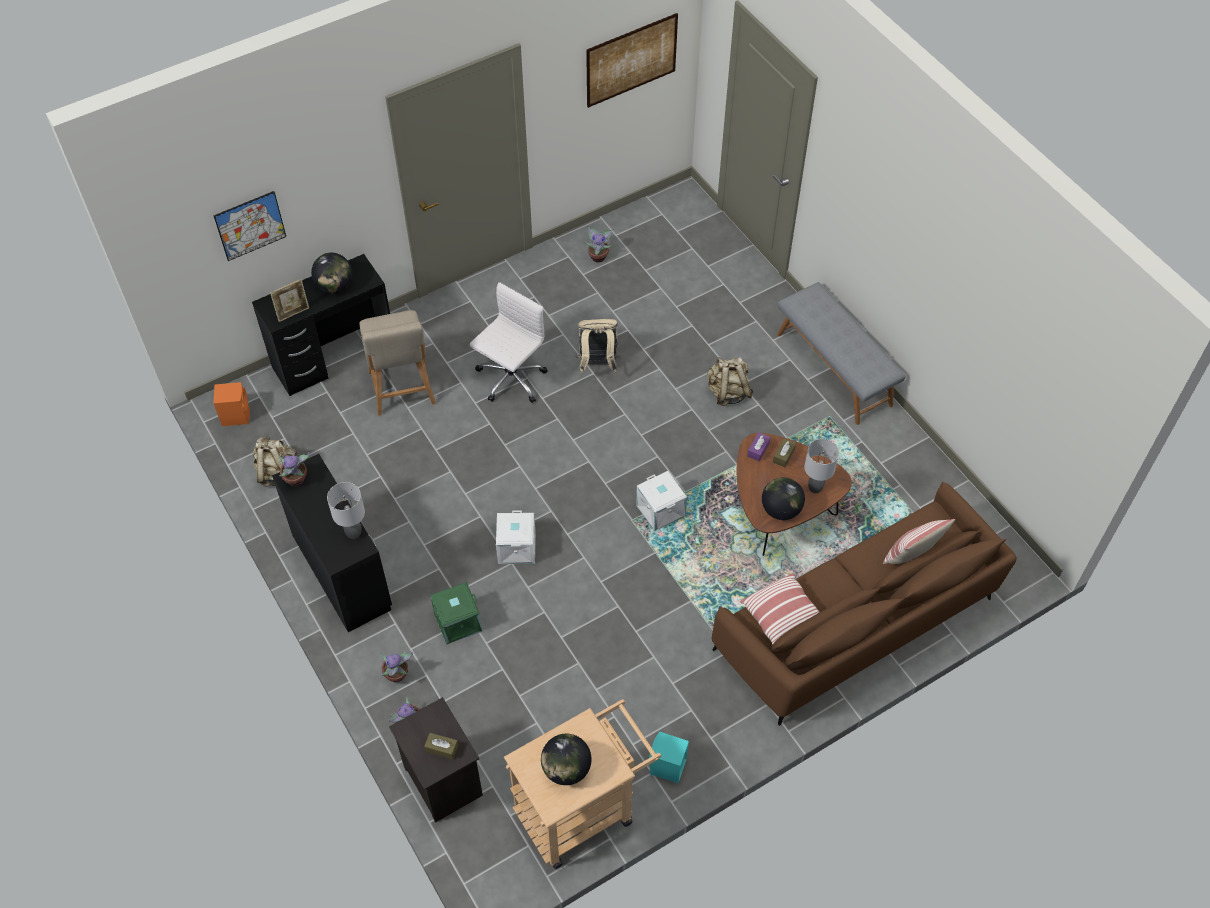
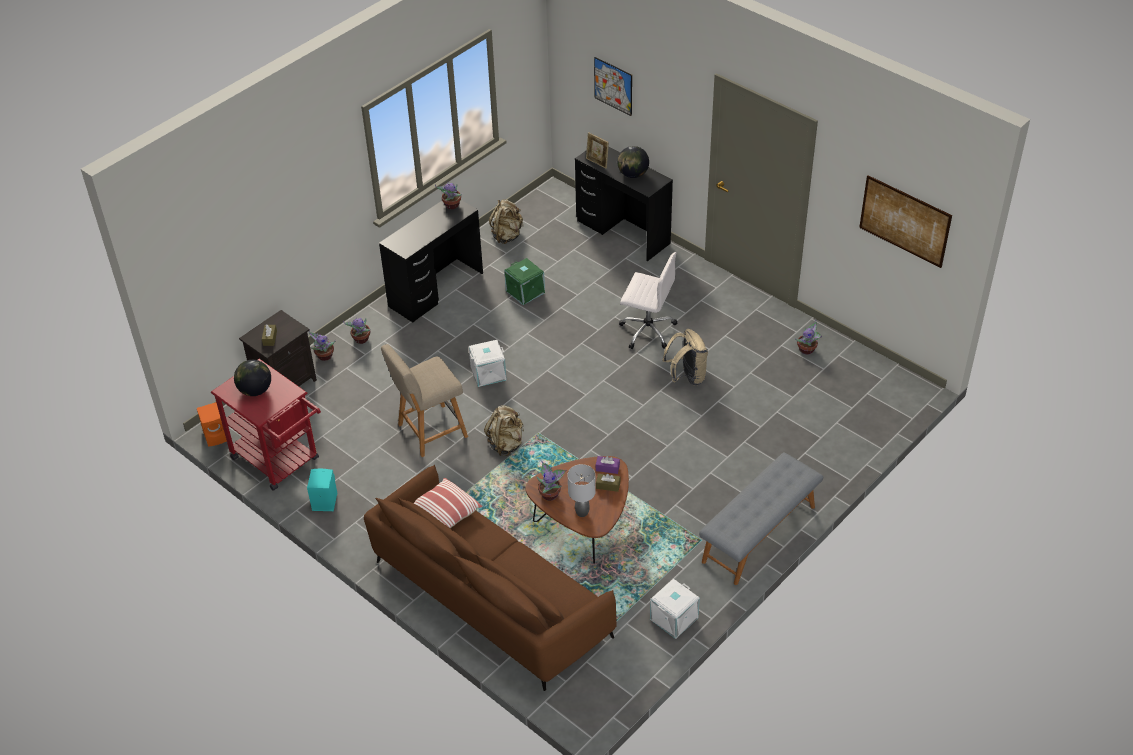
camera: 75 degrees right, 10 degrees down
(236, 415) = (549, 201): orange speaker -> orange speaker (217, 436)
(354, 534) = (416, 244): grey table lamp -> none
(402, 390) = (608, 275): beige chair -> beige chair (429, 432)
(458, 621) = (414, 358): green storage box -> green storage box (526, 291)
(582, 808) = (280, 461): beige cart -> red cart
(661, 510) = (554, 448): white storage box -> white storage box (674, 619)
(728, 392) = (696, 465): beige backpack -> beige backpack (506, 444)
(781, 510) = (550, 494): globe -> potted plant
(912, 554) = (534, 588): pillow -> none

